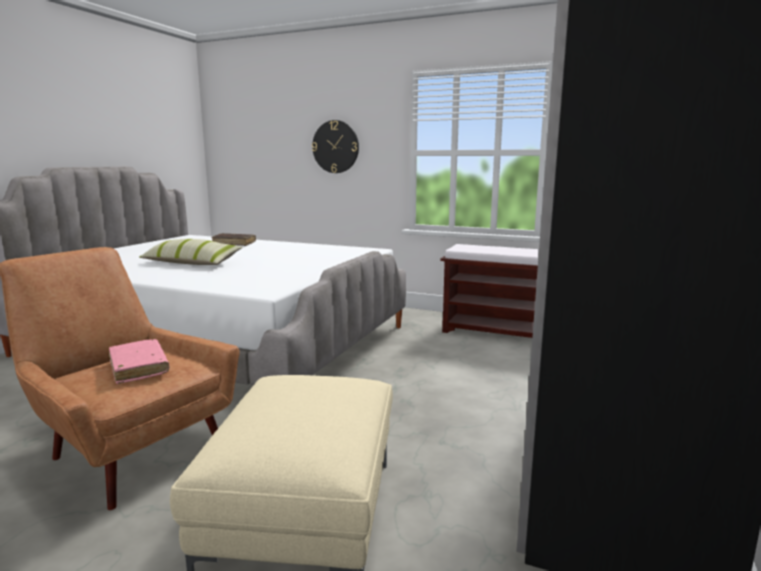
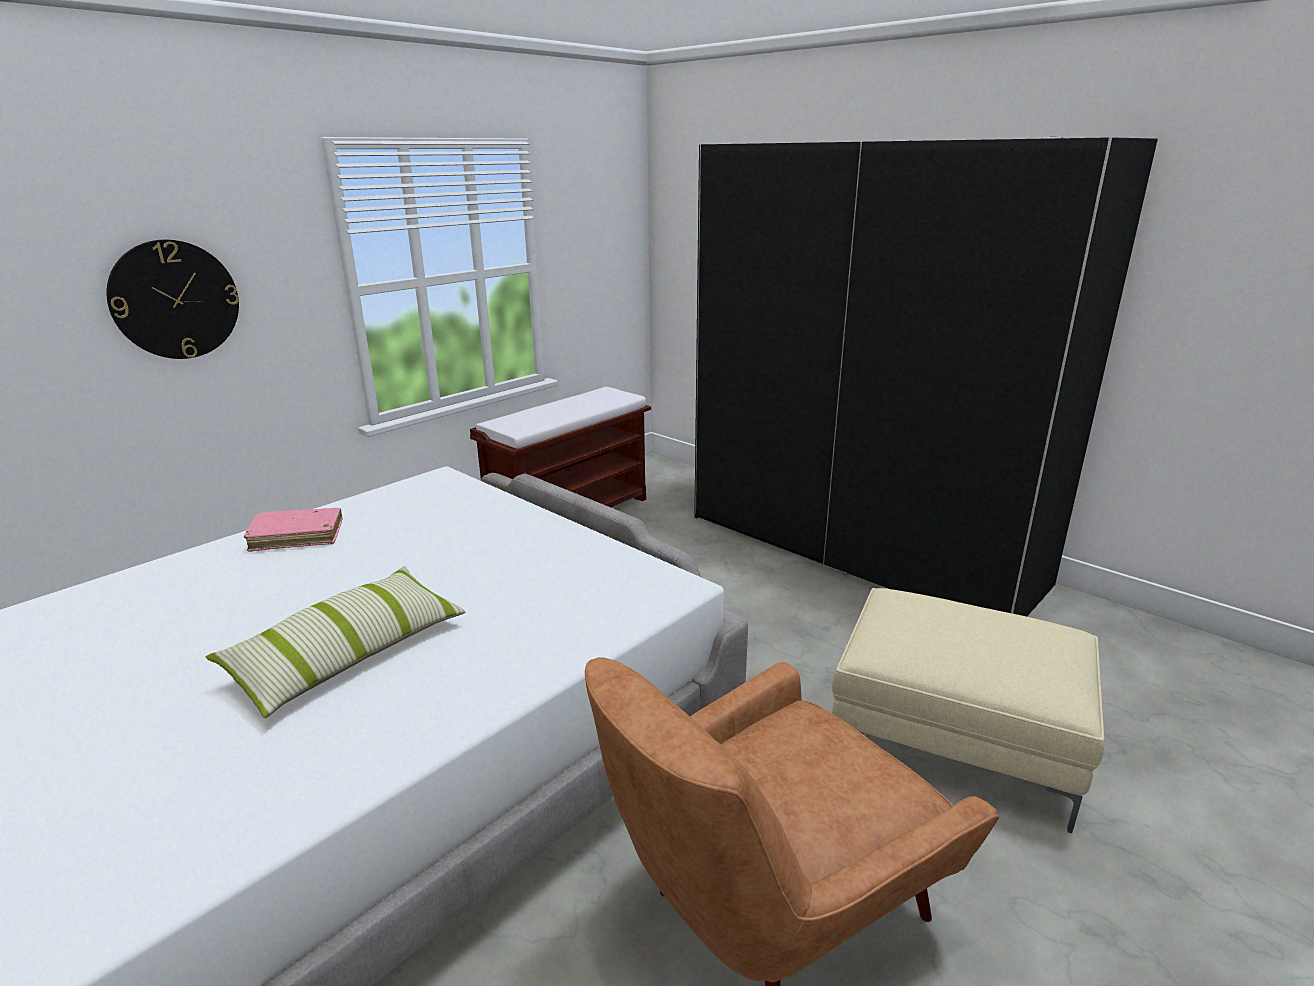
camera: 70 degrees left, 10 degrees up
(139, 368) = (807, 768): pink book -> pink book (297, 537)
(234, 244) = (157, 596): brown book -> none

